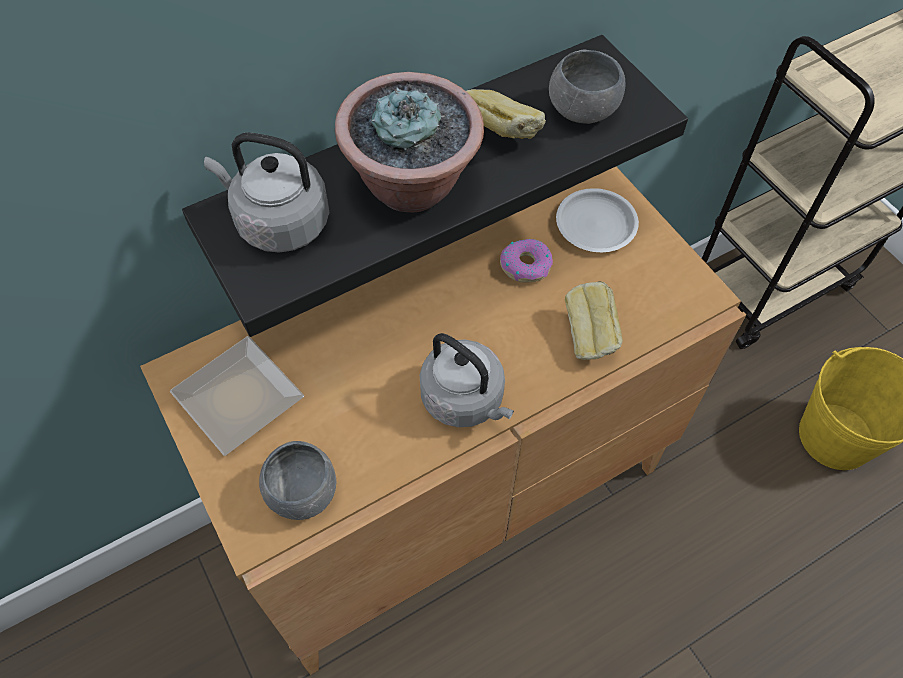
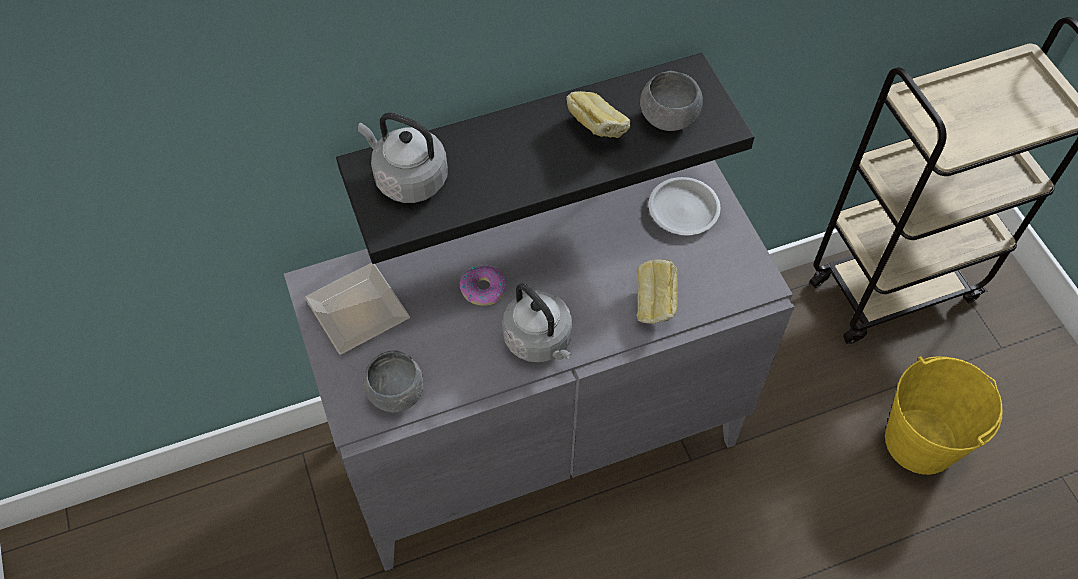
camera: 10 degrees right, 0 degrees up
(413, 185) = (517, 162): potted plant -> none
(452, 499) = (539, 440): brown cabinet -> grey cabinet
(525, 265) = (614, 236): donut -> donut (483, 289)

